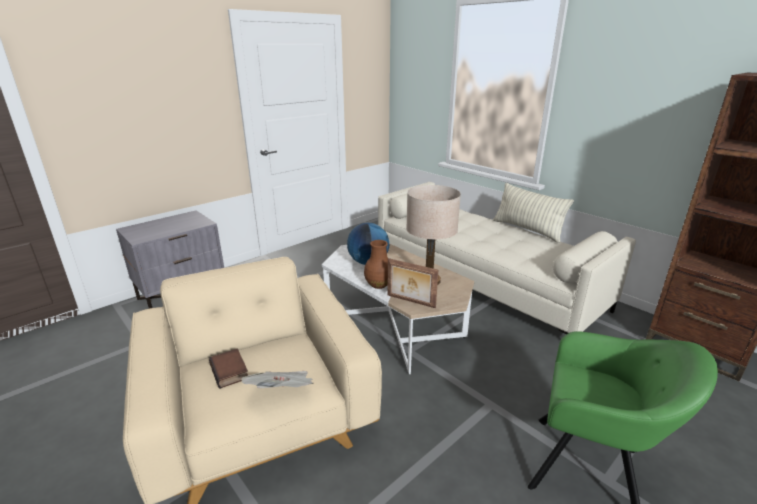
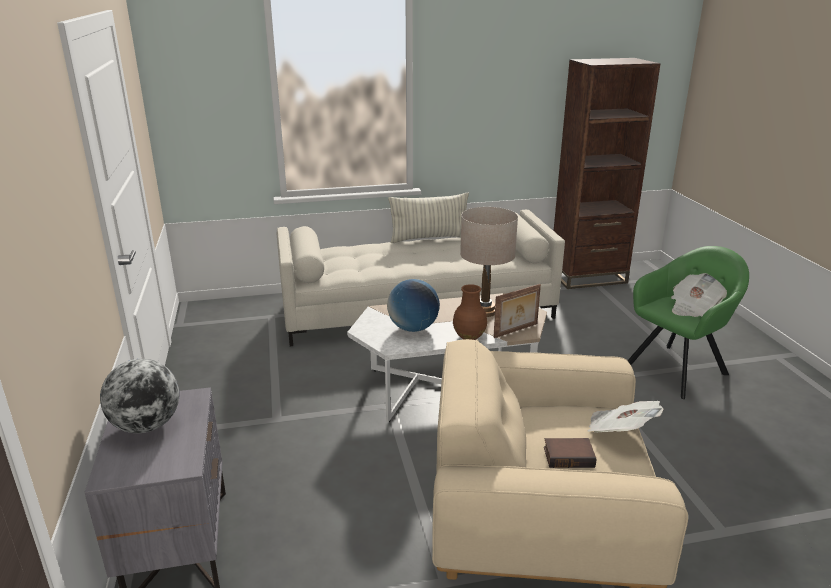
camera: 60 degrees left, 0 degrees up
(173, 222) = (146, 426): none -> globe
(610, 403) = (693, 308): none -> newspaper

